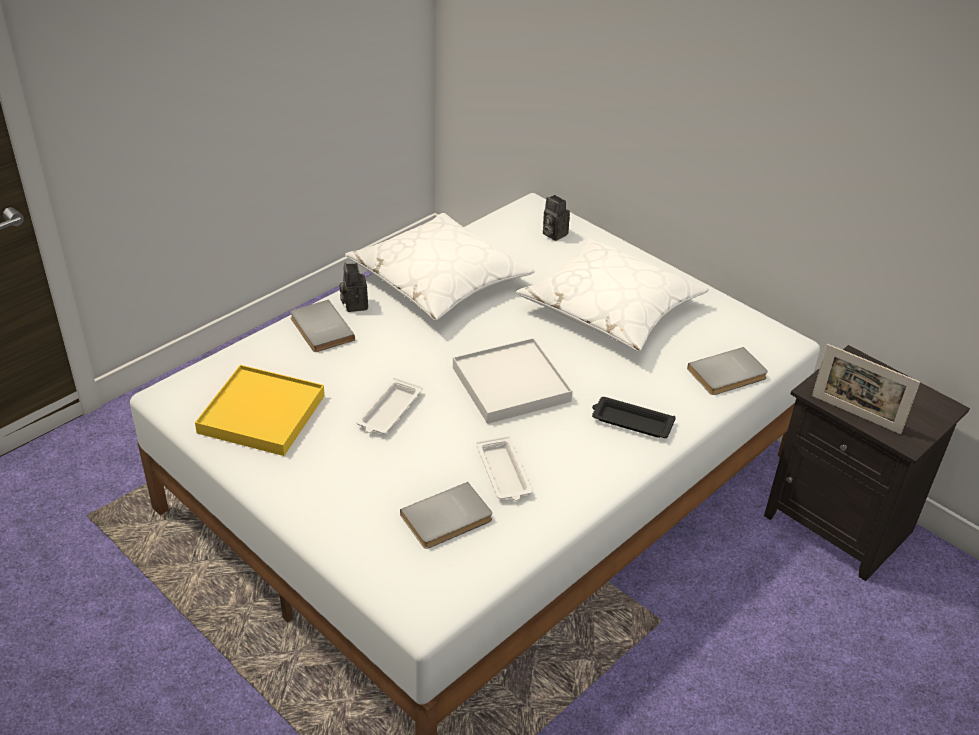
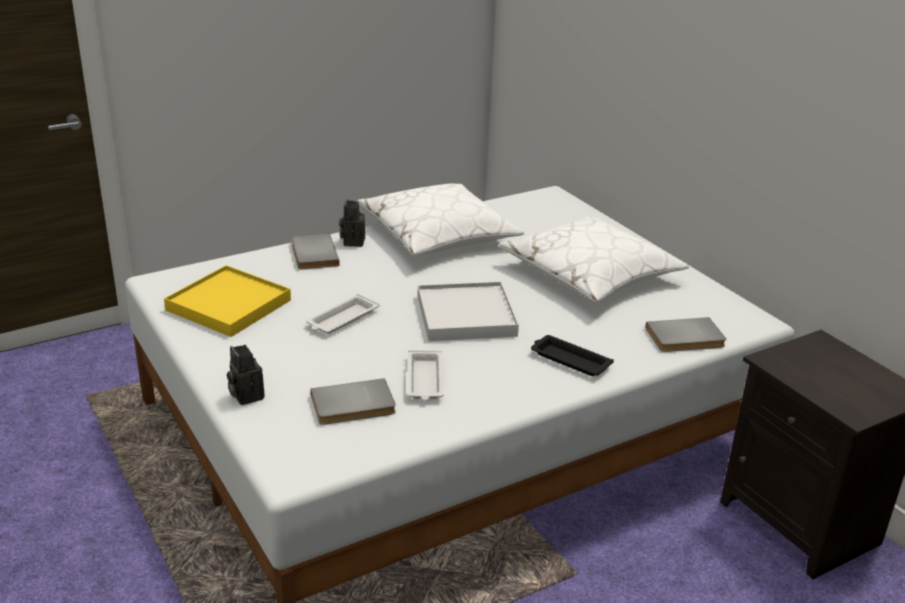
camera: 15 degrees right, 10 degrees down
(553, 234) = (560, 215): camera -> camera (245, 395)
(855, 414) = (805, 384): picture frame -> none

